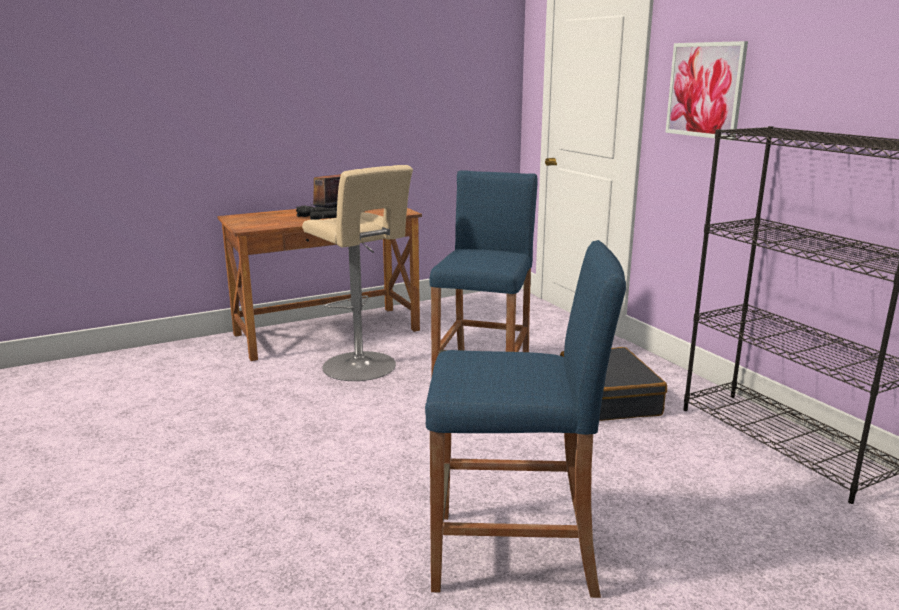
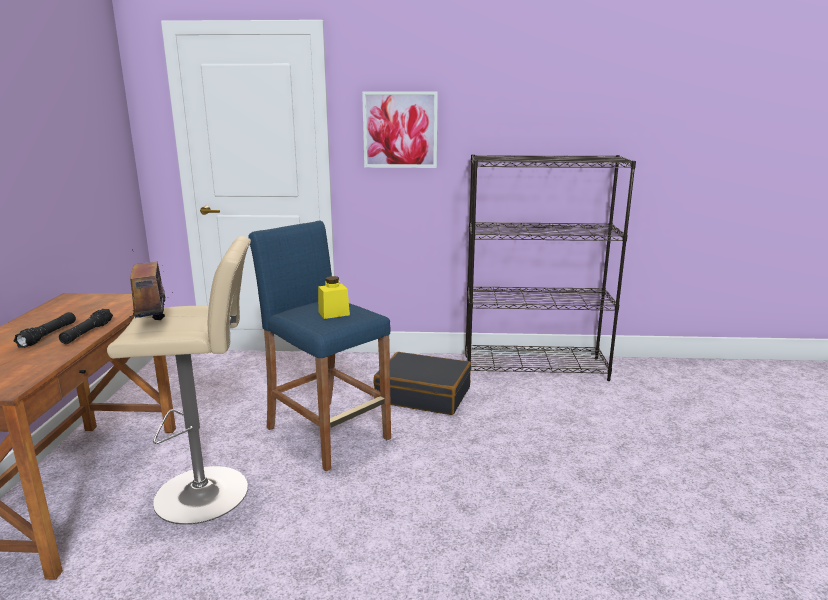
camera: 60 degrees left, 0 degrees up
(479, 257) = (334, 313): none -> yellow jar
(513, 554) = (607, 520): blue stool -> none

